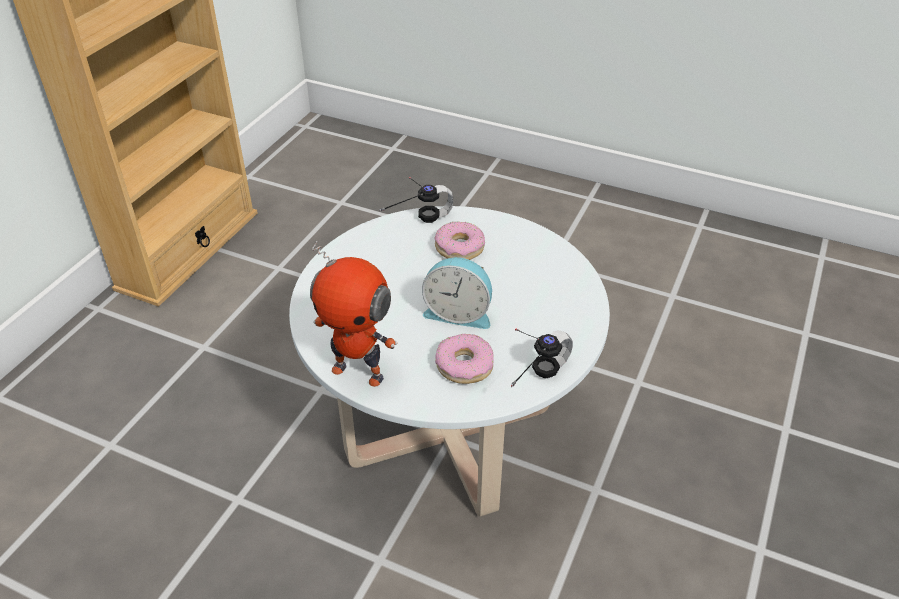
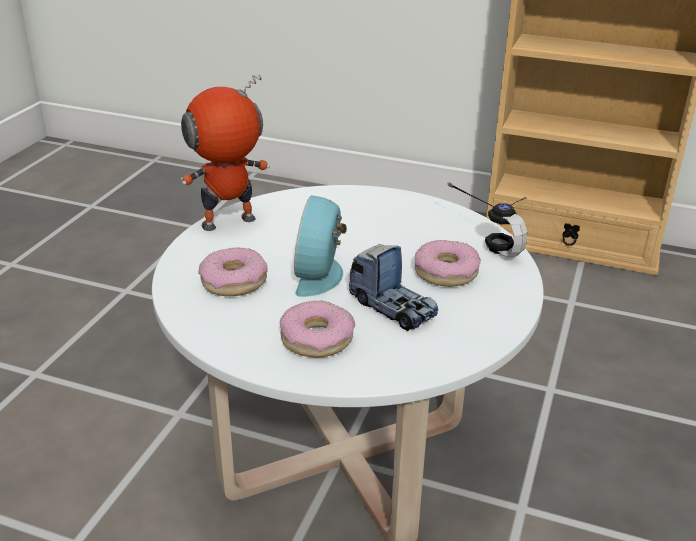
camera: 85 degrees right, 10 degrees down
(359, 371) = (229, 224): toy robot -> toy robot turned 45 degrees clockwise
(506, 278) = (392, 307): none -> toy truck
(526, 376) = (213, 322): headphones -> none
(546, 318) = (317, 338): none -> donut

